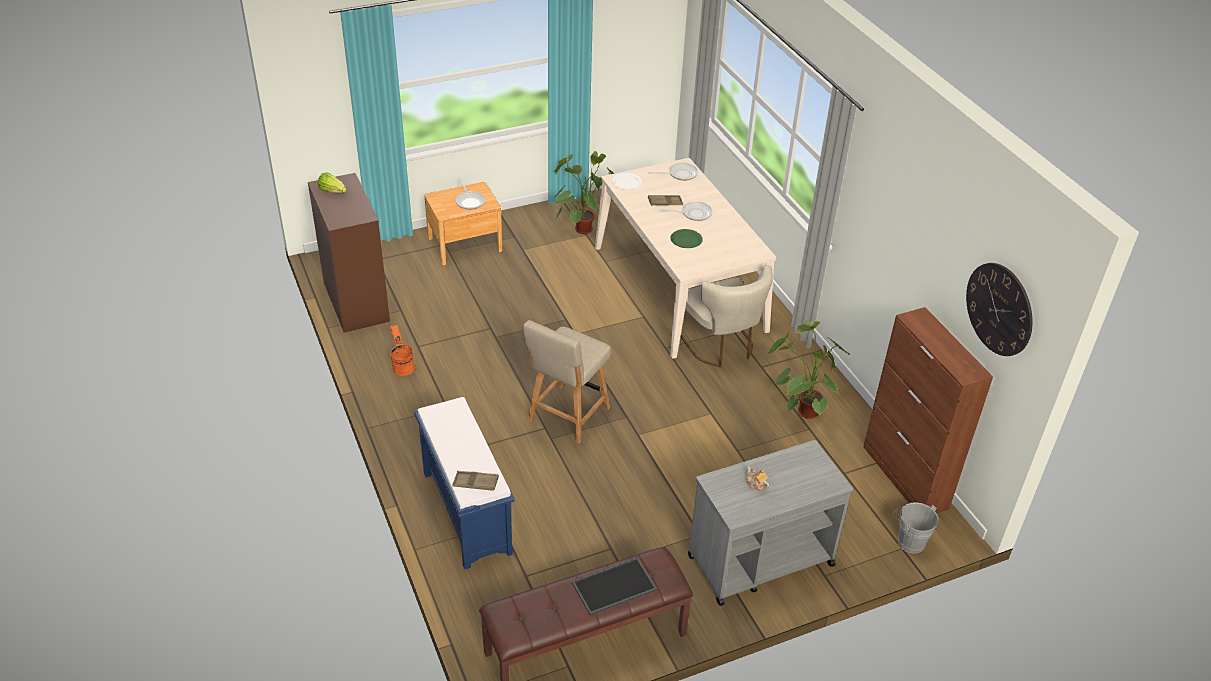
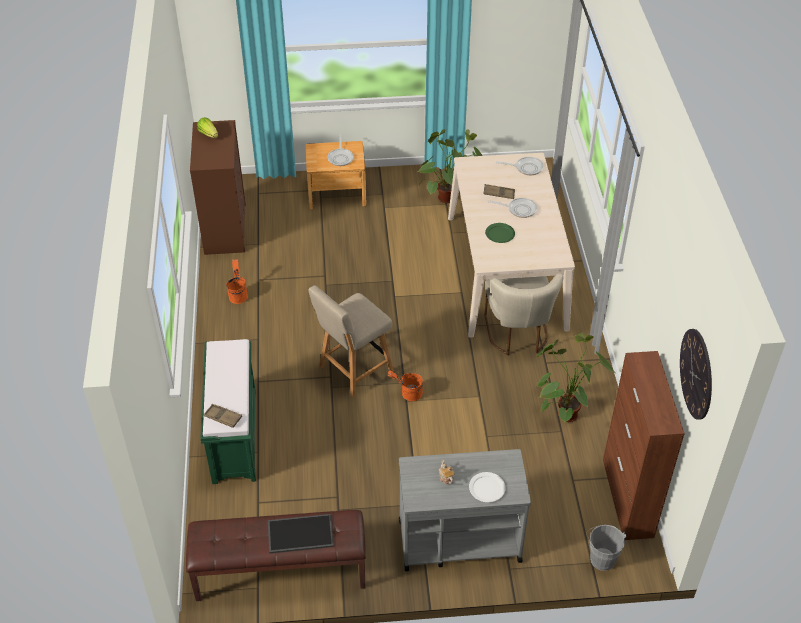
camera: 20 degrees right, 5 degrees up
(465, 512) = (234, 435): blue bench -> green bench
(626, 182) = (473, 167): white plate -> white plate (486, 488)
(636, 427) = (407, 394): none -> orange bucket

